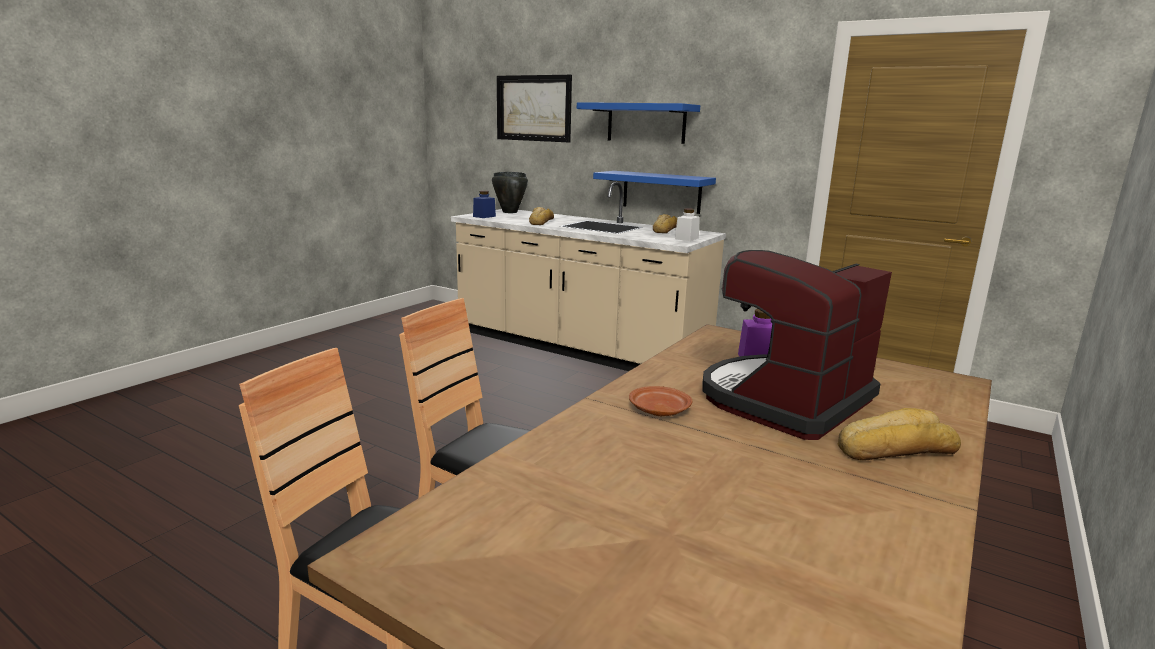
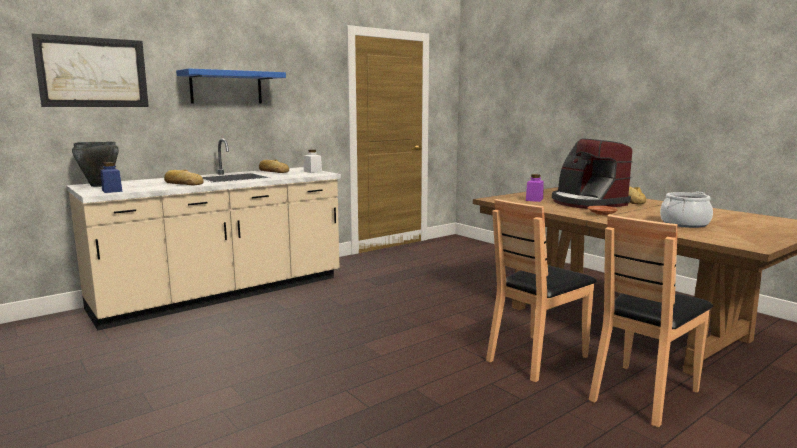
camera: 70 degrees left, 5 degrees down
(620, 493) = (684, 224): none -> cooking pot
(661, 192) = (247, 143): blue shelf -> none

